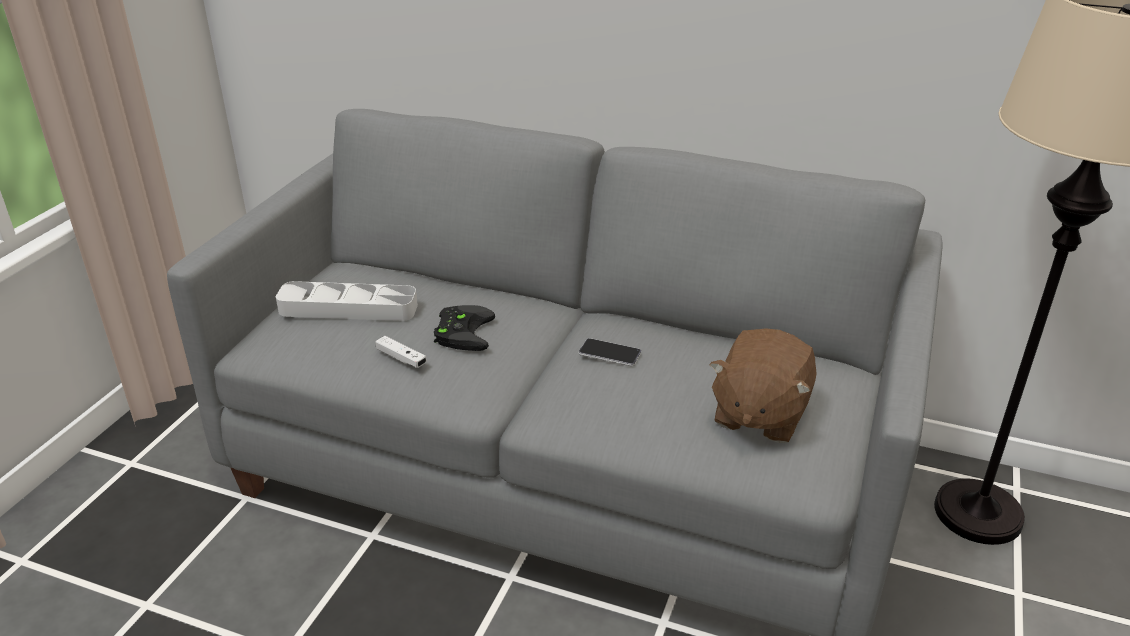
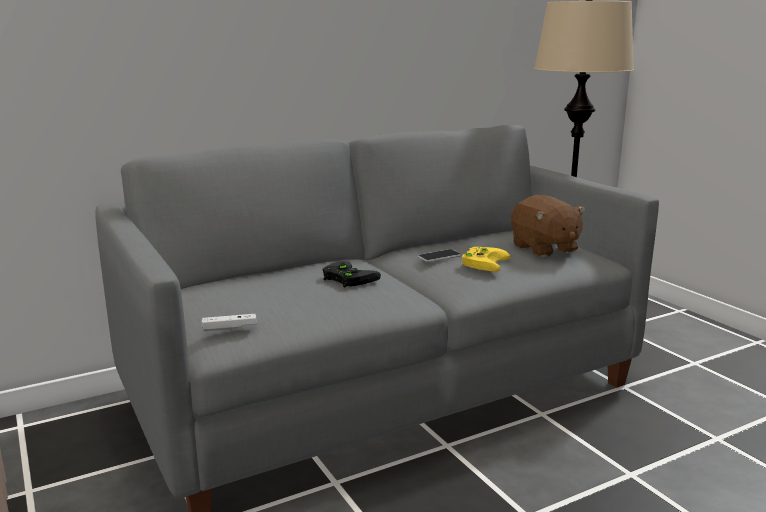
camera: 50 degrees left, 15 degrees down
(348, 308) = (249, 297): grey tray -> none
(401, 358) = (344, 300): white game controller -> white game controller (229, 328)
(634, 390) = (483, 262): none -> yellow game controller

